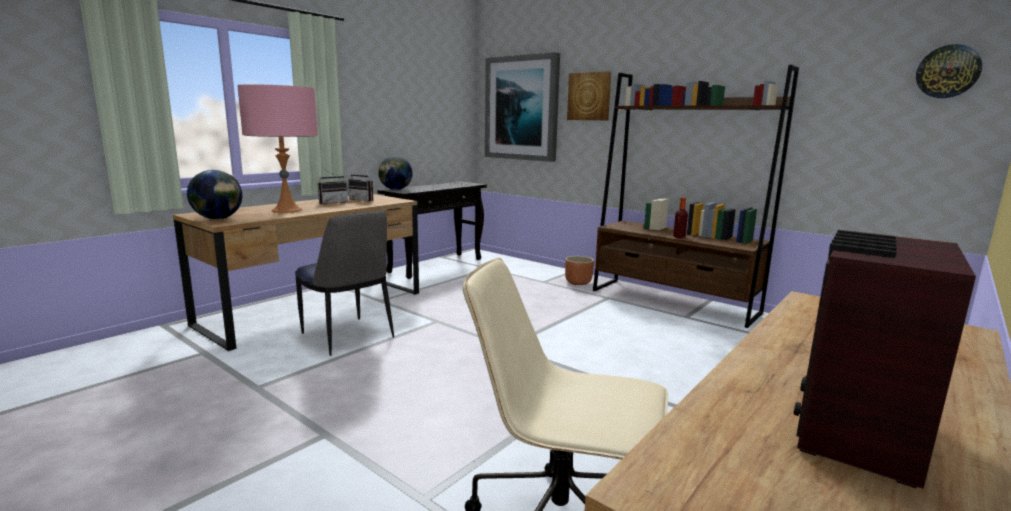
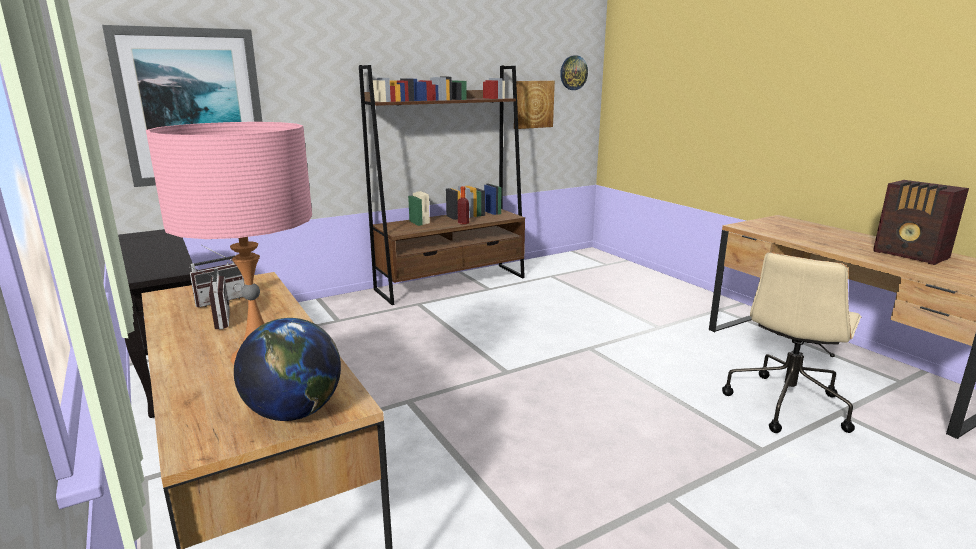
camera: 70 degrees left, 5 degrees up
(348, 336) = (415, 472): chair -> none
(395, 190) = (142, 274): globe -> none
(578, 283) = (361, 306): brown planter -> none
(589, 96) = (304, 89): picture -> picture (533, 104)

